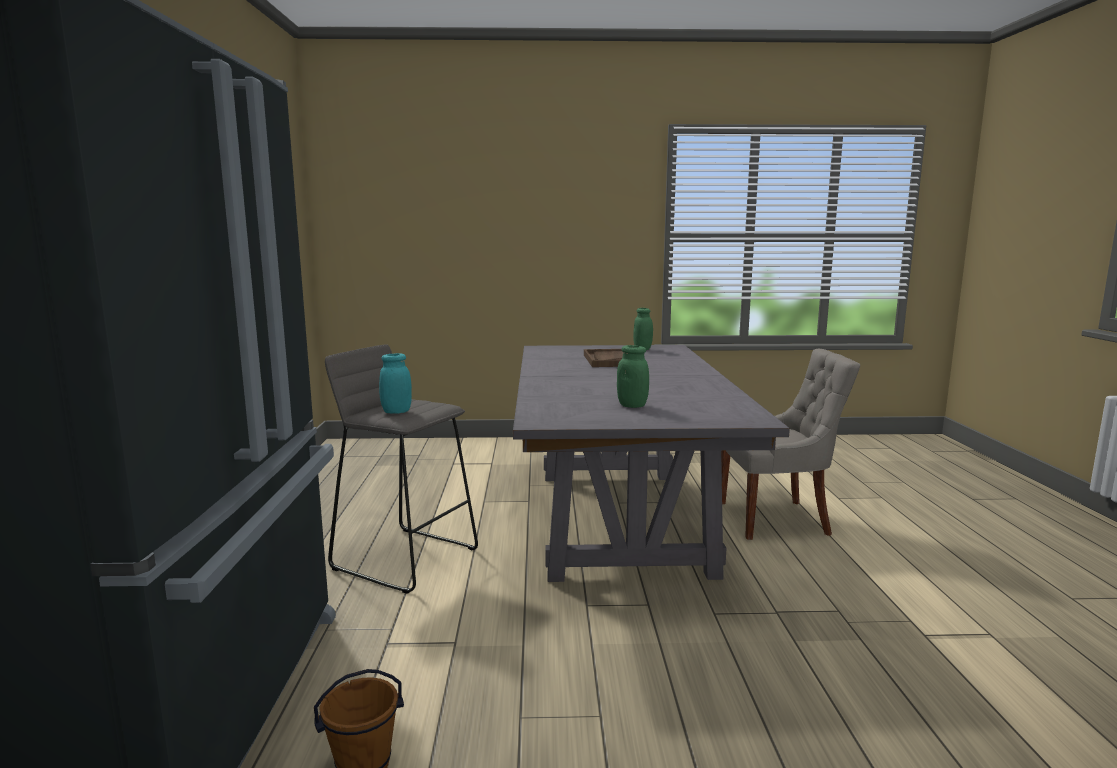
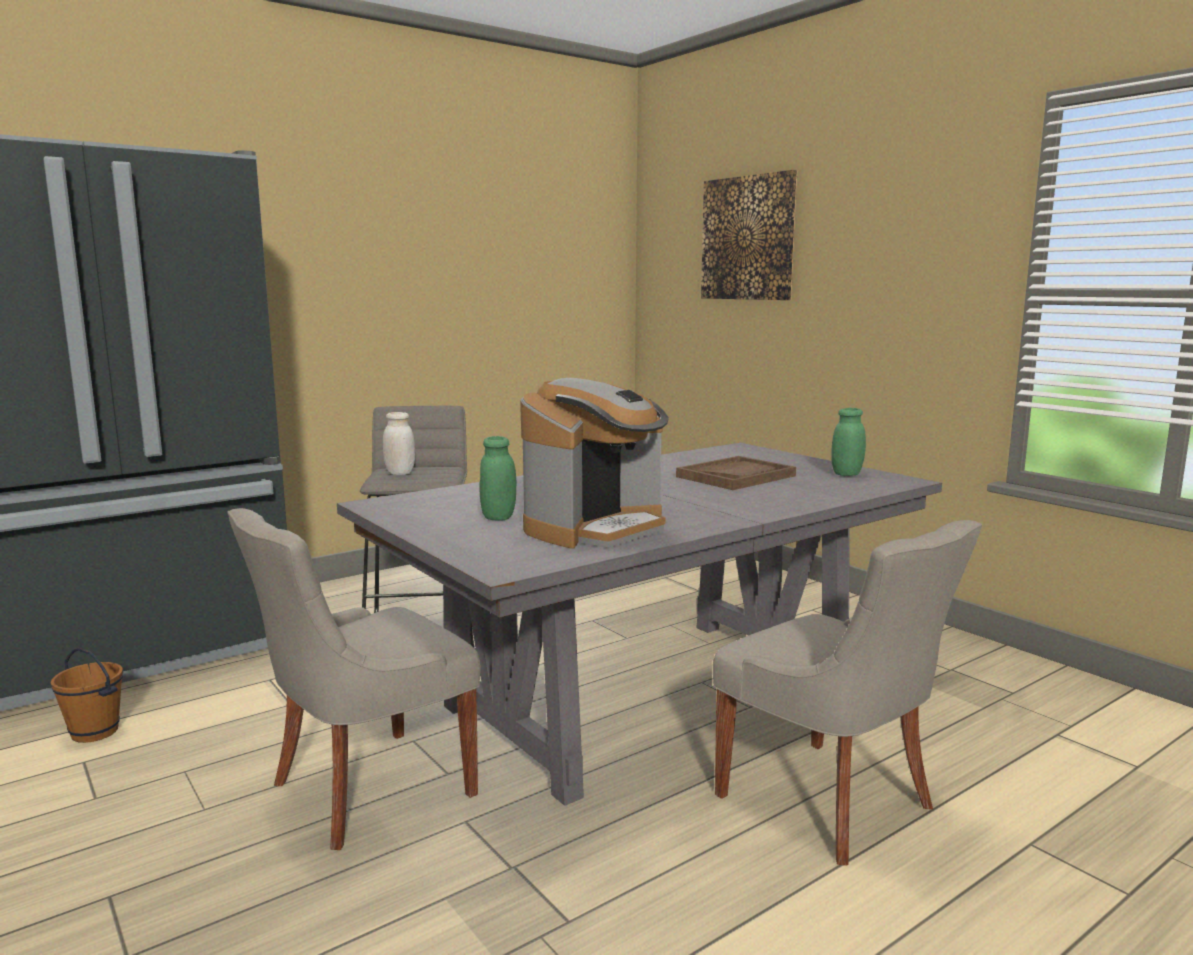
camera: 55 degrees right, 0 degrees up
(396, 411) = (400, 473): turquoise jar -> white jar
(446, 196) = (748, 238): none -> picture
(640, 637) = (367, 789): none -> grey chair
(693, 396) = (596, 529): none -> coffee machine

